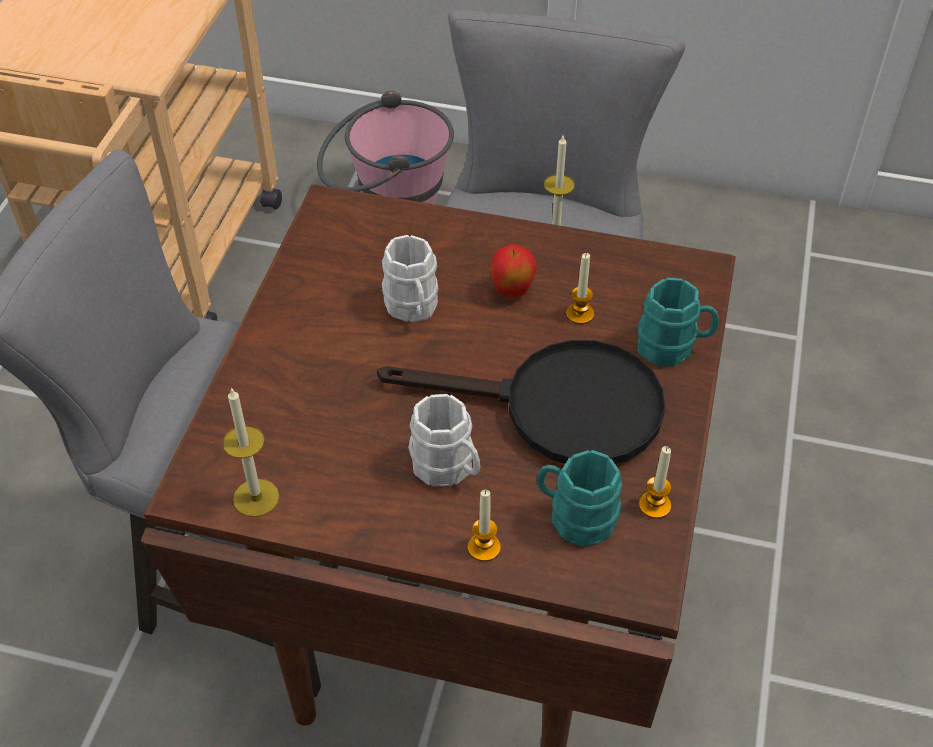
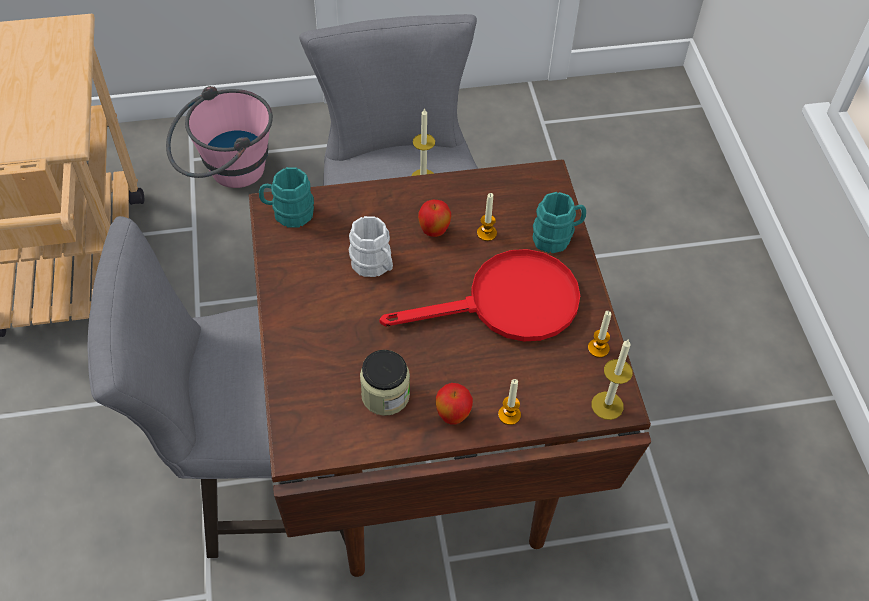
camera: 25 degrees left, 5 degrees up
(256, 498) = (343, 437): candle -> candle (607, 405)
(337, 466) = (385, 395): none -> jar
(409, 522) = (453, 416): none -> apple
(448, 469) = (458, 371): white mug -> none
(559, 408) = (507, 304): black frying pan -> red frying pan
(575, 517) = (554, 374): turquoise mug -> turquoise mug (288, 213)

